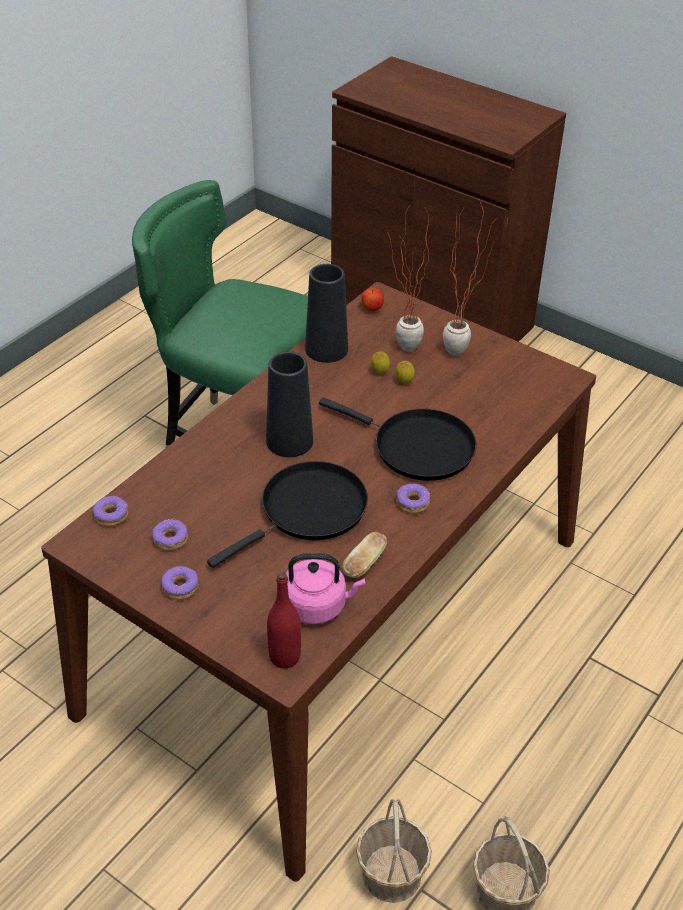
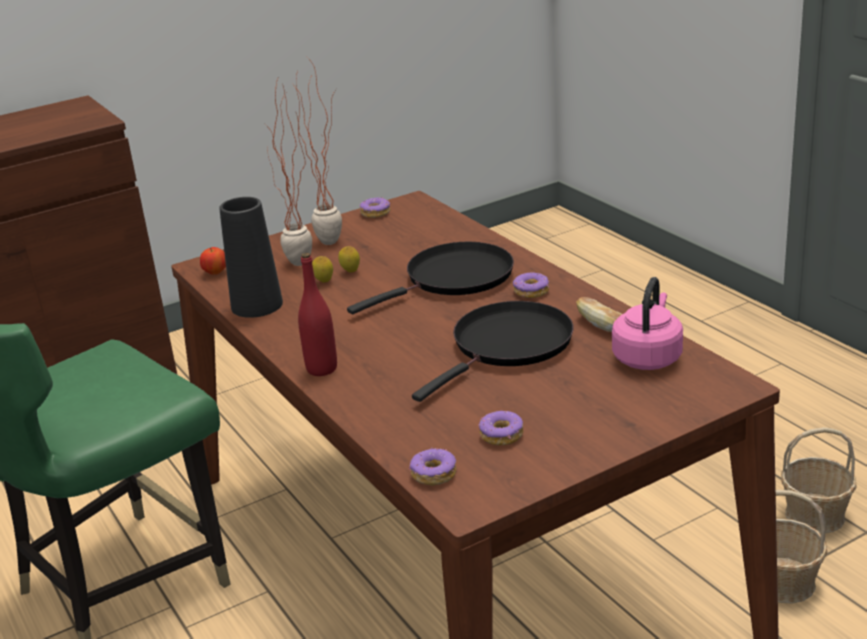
camera: 65 degrees left, 15 degrees down
(181, 587) = (583, 435): donut -> donut (375, 213)
(284, 657) = (712, 383): red bottle -> red bottle (322, 369)
(289, 441) = (390, 344): black vase -> none
(308, 511) = (508, 346): black frying pan -> black frying pan turned 60 degrees clockwise

